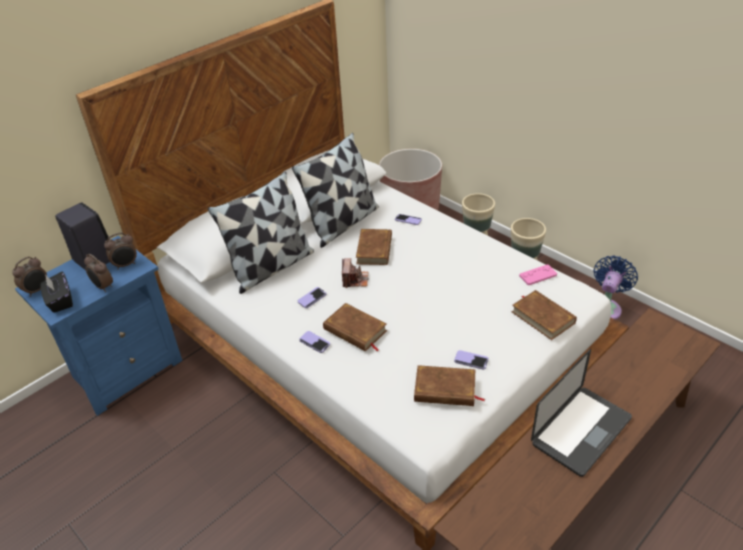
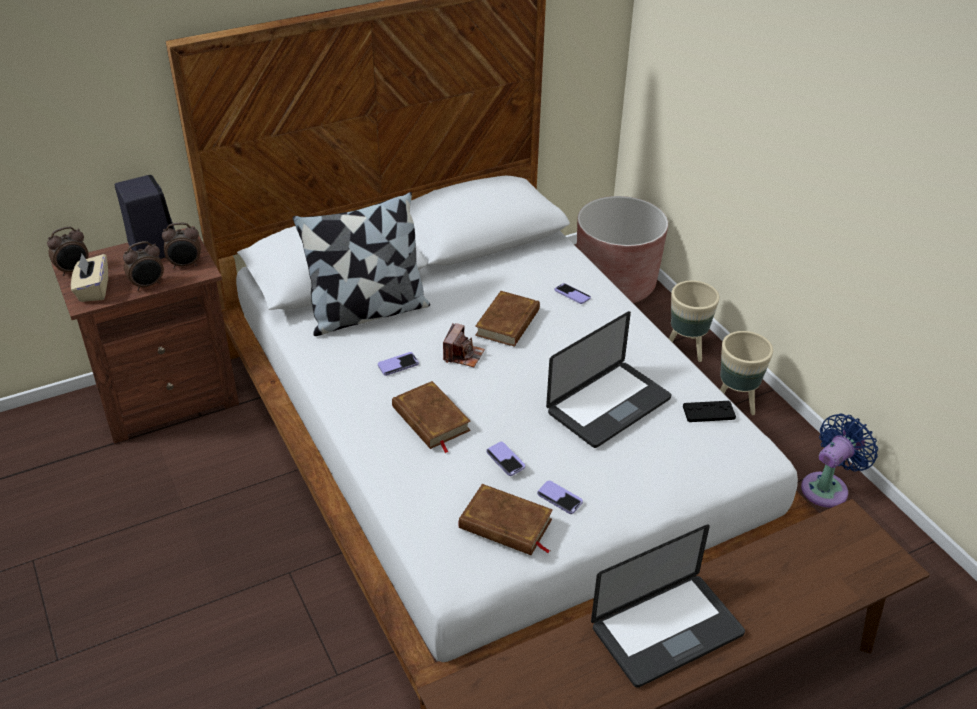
camera: 15 degrees right, 0 degrees up
(60, 301) = (93, 290): black tissue box -> beige tissue box
(103, 287) = (148, 285): alarm clock -> alarm clock turned 90 degrees counterclockwise
(125, 370) = (168, 397): blue nightstand -> brown nightstand
(314, 342) = (374, 421): phone -> phone (505, 460)
(342, 223) = (484, 277): pillow -> none
(471, 288) = (609, 406): none -> laptop
(538, 275) = (708, 412): pink game controller -> black game controller
(543, 317) = (685, 469): brown book -> none

